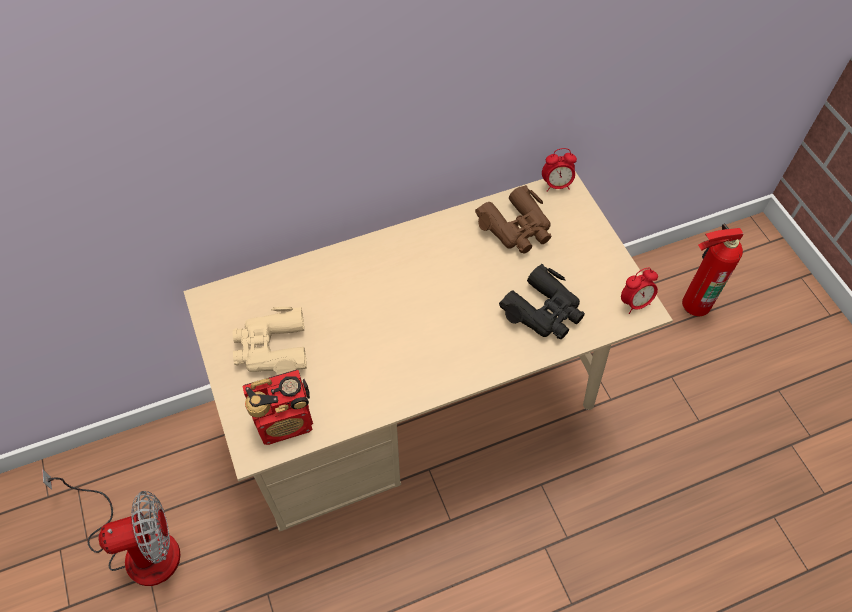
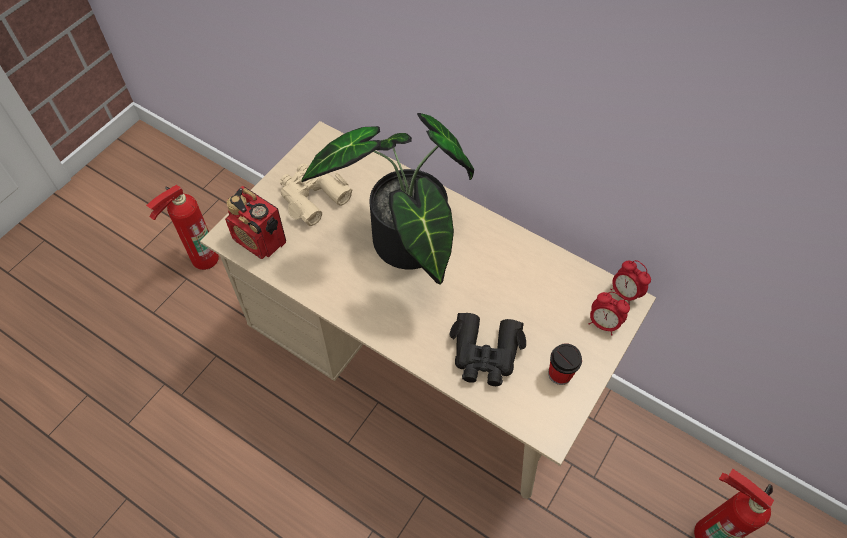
camera: 55 degrees right, 0 degrees up
(138, 546) = (201, 258): fan -> fire extinguisher
(394, 306) = (406, 248): none -> potted plant
(516, 228) = (552, 288): brown binoculars -> none
(597, 272) = (559, 374): none -> cup
(634, 303) = (552, 422): alarm clock -> alarm clock (603, 323)

